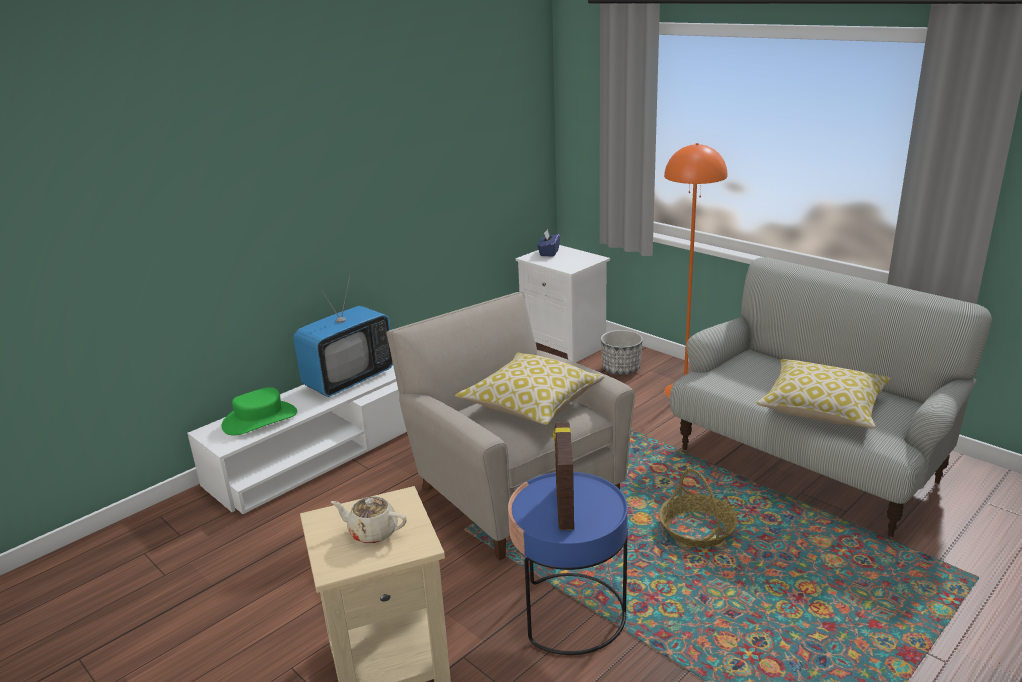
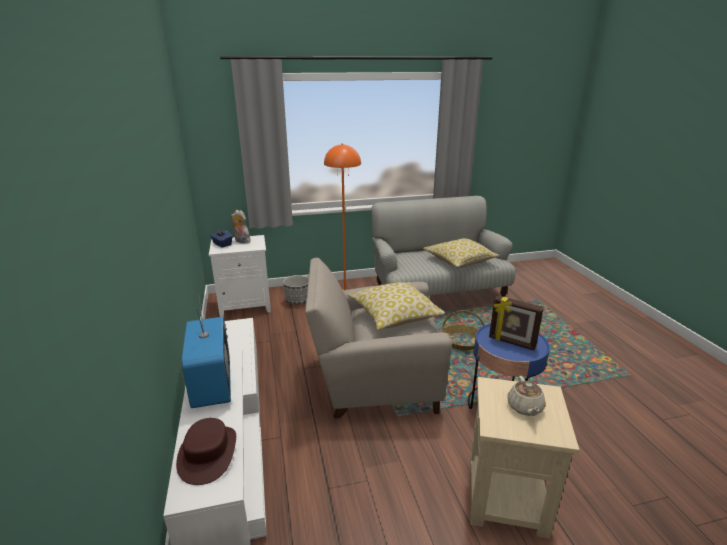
camera: 60 degrees left, 0 degrees up
(260, 419) = (208, 454): green hat -> brown hat
(372, 532) = (525, 407): beige teapot -> beige teapot turned 45 degrees counterclockwise
(571, 256) = (241, 241): none -> plush toy

